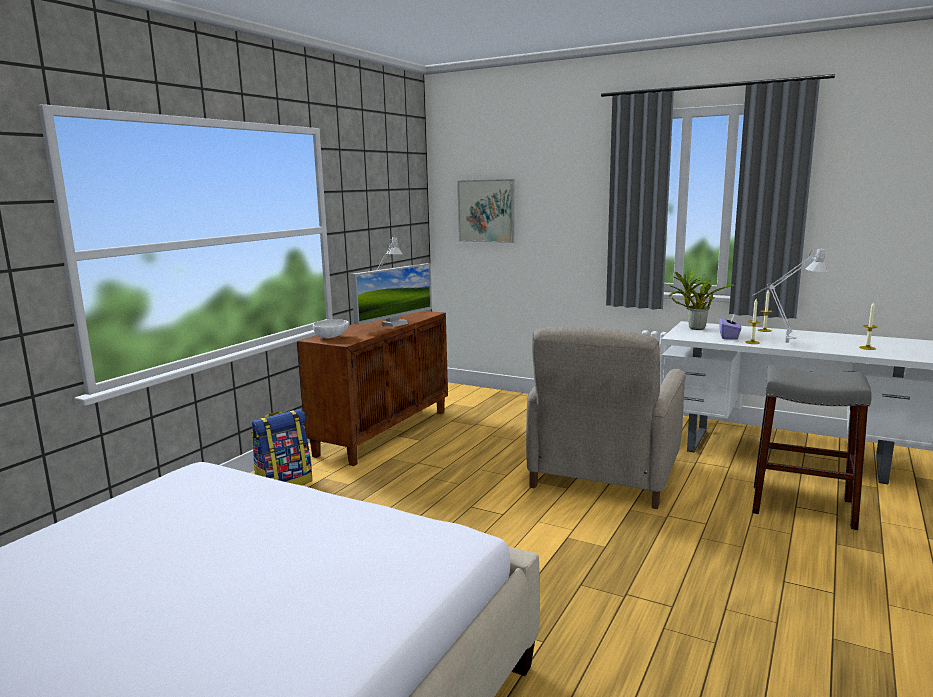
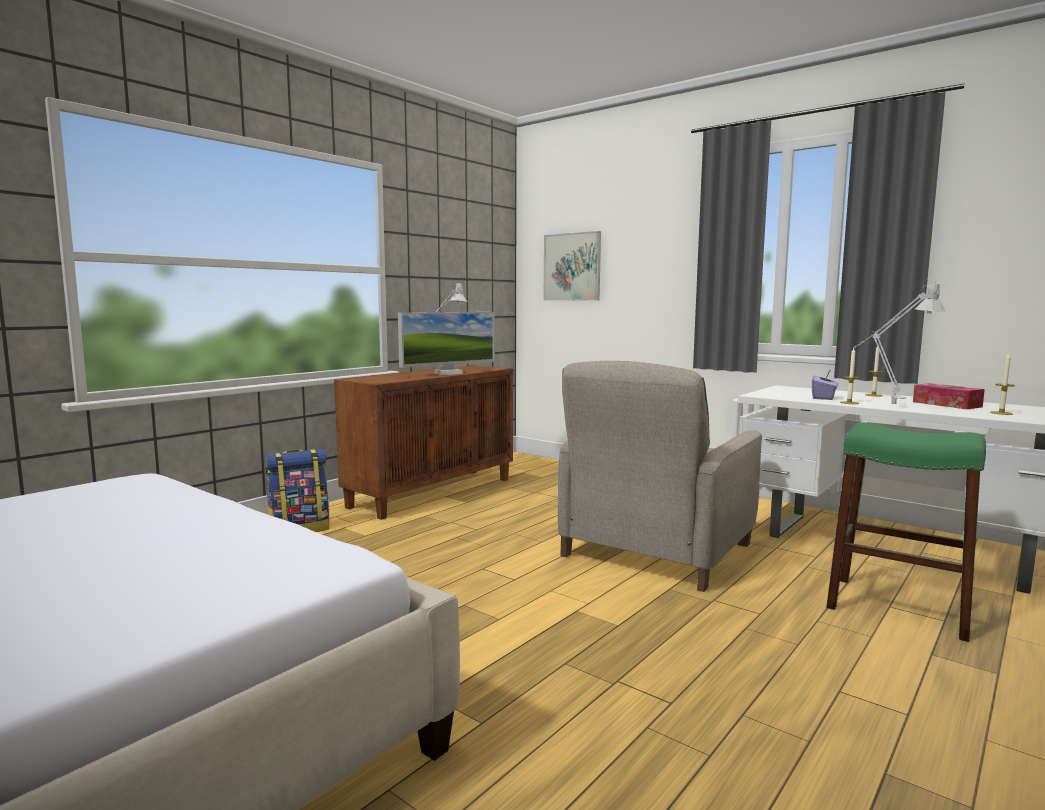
camera: 10 degrees right, 5 degrees down
(332, 337) = (371, 378): white bowl -> none
(694, 328) = (786, 390): potted plant -> none
(802, 506) = (897, 607): grey stool -> green stool
(824, 339) = (946, 404): none -> tissue box

